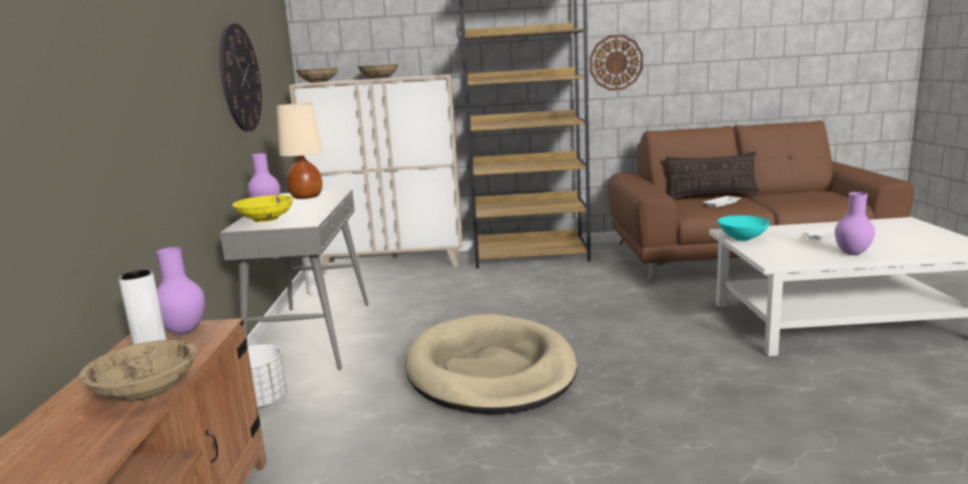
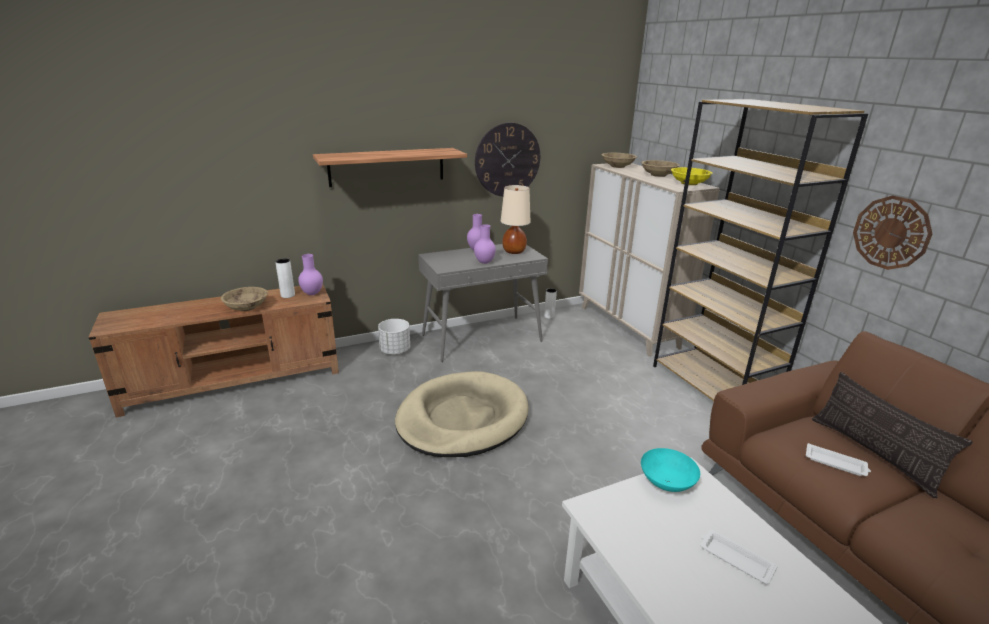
camera: 65 degrees right, 10 degrees up
(159, 84) = (387, 167): none -> shelf
(266, 219) = (451, 256): yellow bowl -> yellow bowl (689, 183)
(852, 254) = (658, 577): purple vase -> purple vase (484, 262)

